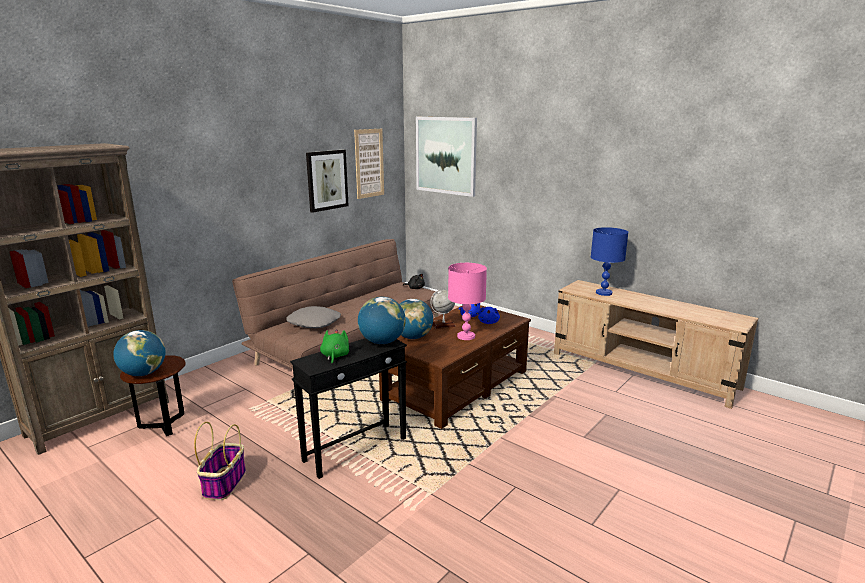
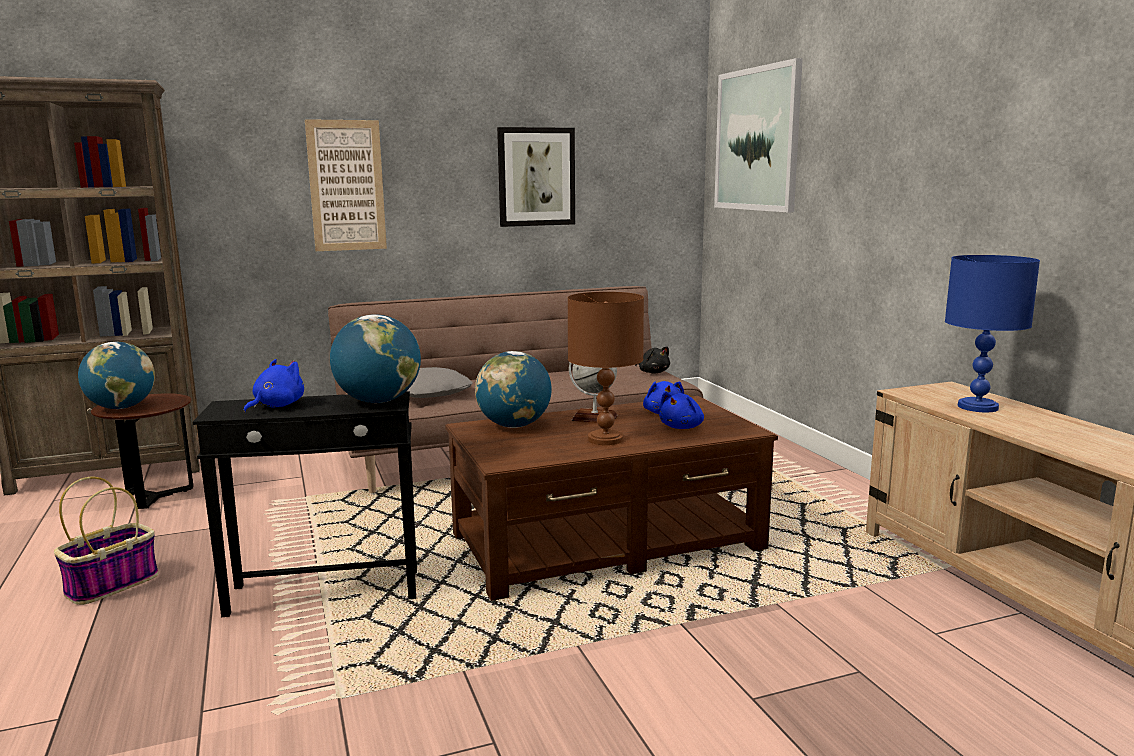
camera: 30 degrees right, 5 degrees down
(335, 356) = (276, 406): green plush toy -> blue plush toy
(369, 163) = (626, 156): picture -> picture (346, 186)
(465, 336) = (604, 439): pink table lamp -> brown table lamp

